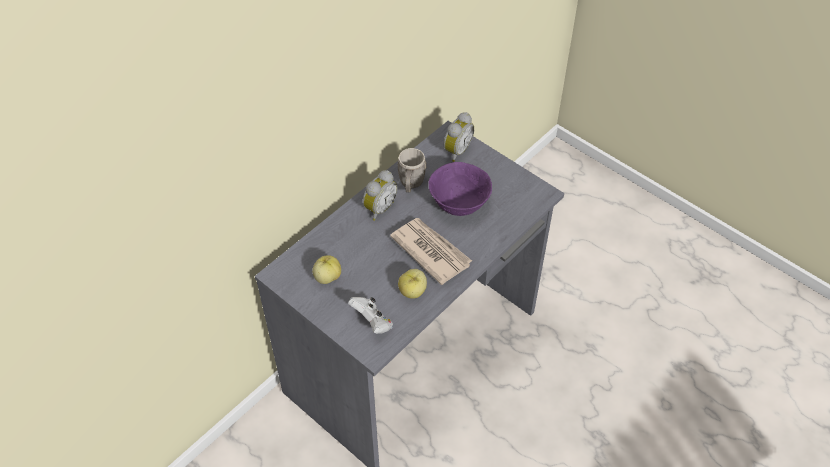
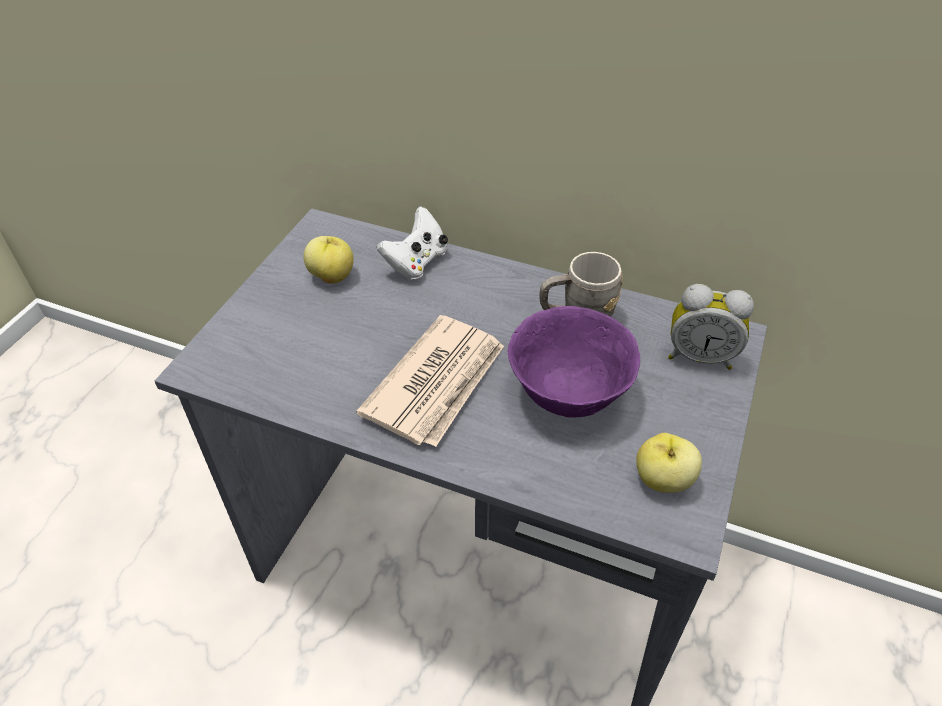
camera: 70 degrees right, 5 degrees down
(372, 322) = (256, 350): white game controller -> white game controller (416, 262)
(379, 208) = (500, 293): alarm clock -> none
(413, 292) = (336, 383): apple -> apple (662, 480)

